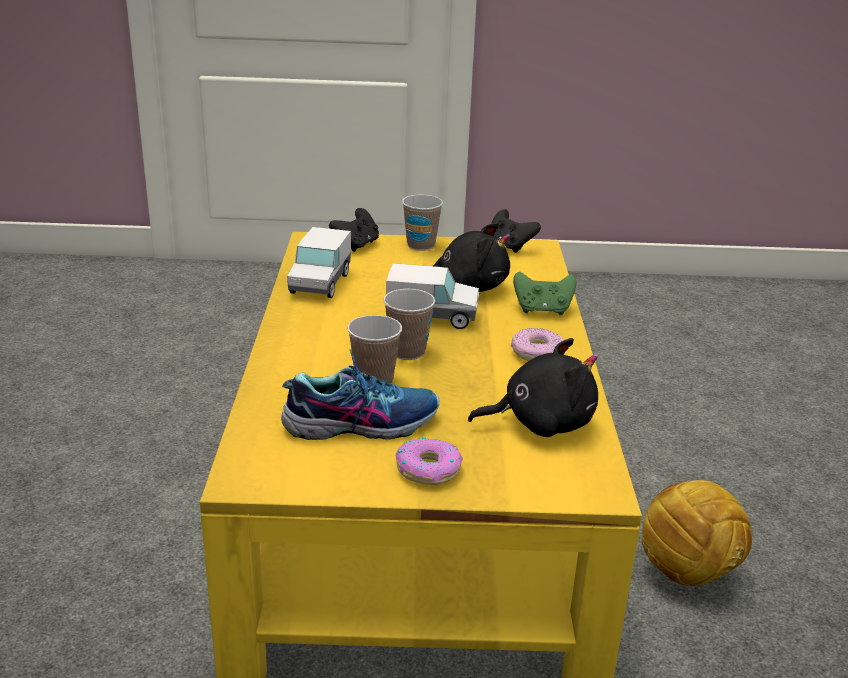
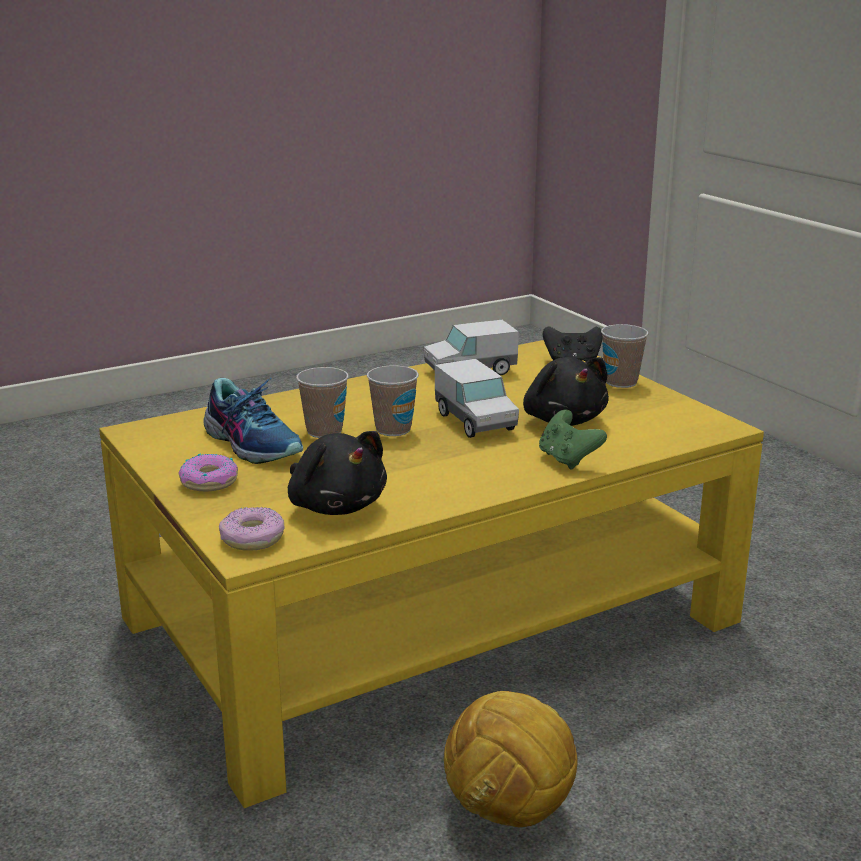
camera: 60 degrees right, 5 degrees down
(509, 246) = (696, 414): black game controller -> none
(537, 353) = (468, 477): donut -> donut (252, 538)

